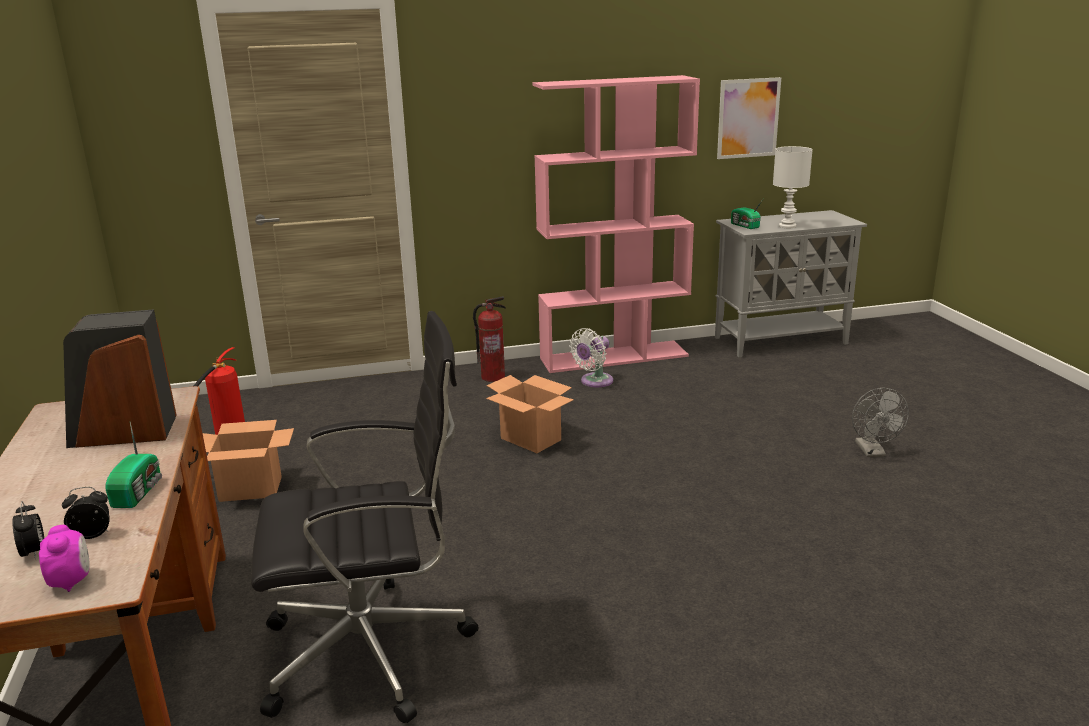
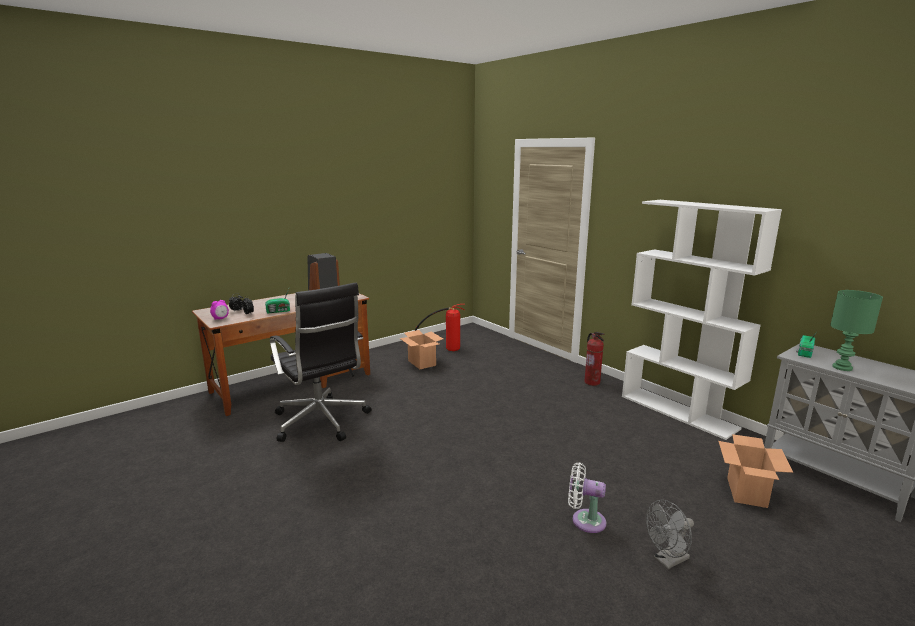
camera: 65 degrees right, 5 degrees down
(531, 439) = (530, 411): cardboard box -> cardboard box (747, 493)
(594, 382) = (629, 413): white fan -> white fan (585, 520)
(614, 357) = (678, 412): pink bookcase -> white bookcase
(748, 118) = (854, 259): picture -> none
(786, 226) = (841, 367): white table lamp -> green table lamp

